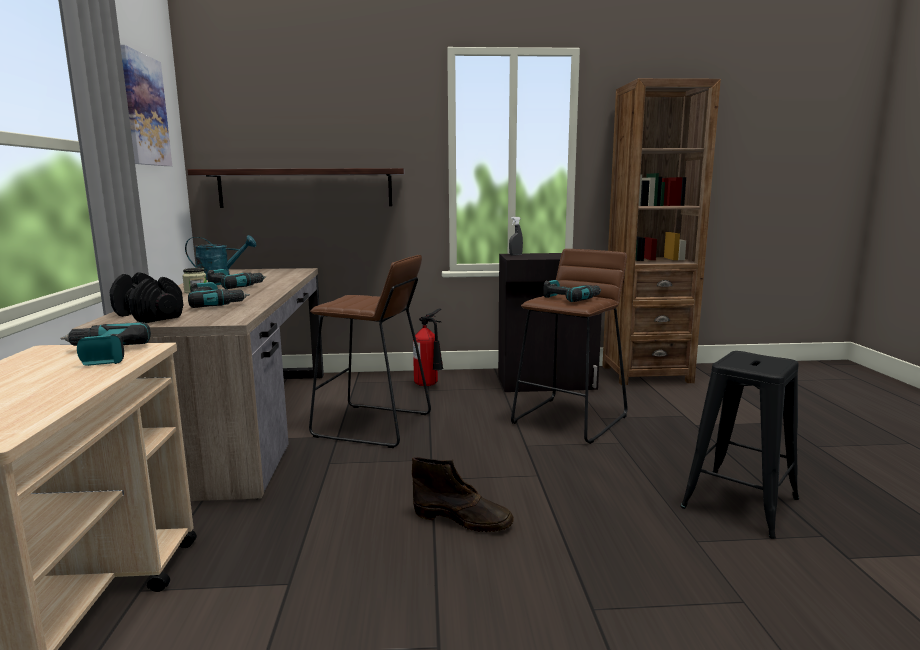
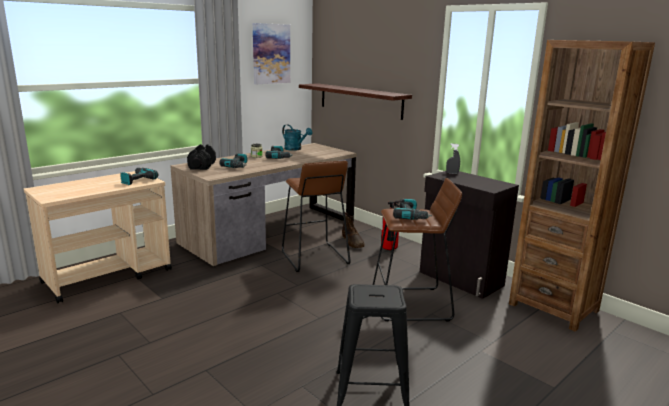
camera: 50 degrees right, 5 degrees up
(463, 519) = (248, 314): brown boot -> brown boot (353, 242)

